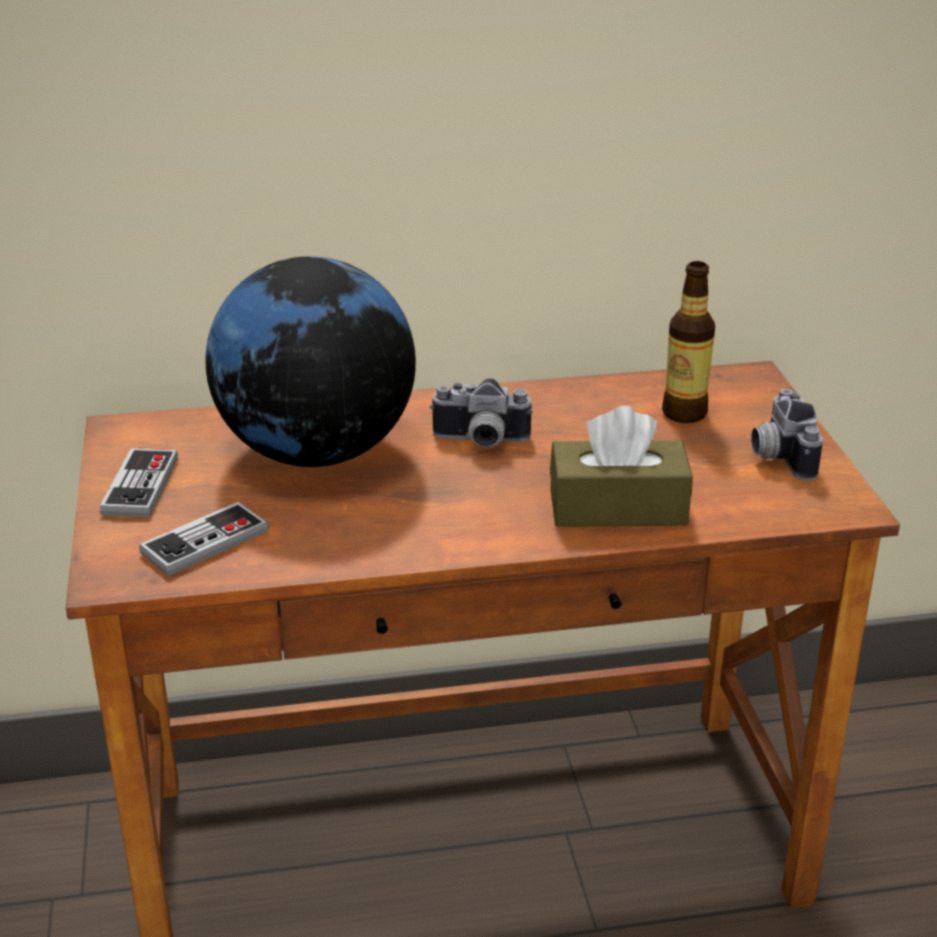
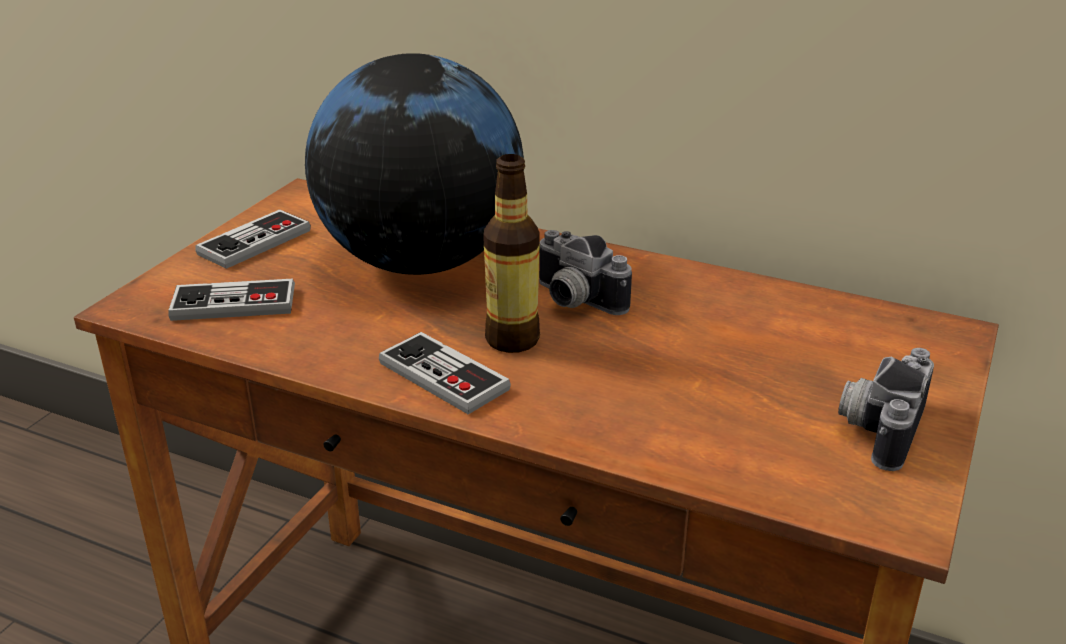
camera: 35 degrees right, 0 degrees up
(460, 531) = (443, 376): none -> game controller
(618, 507) = (625, 413): brown tissue box -> none
(684, 413) = (821, 344): bottle -> bottle (512, 340)

